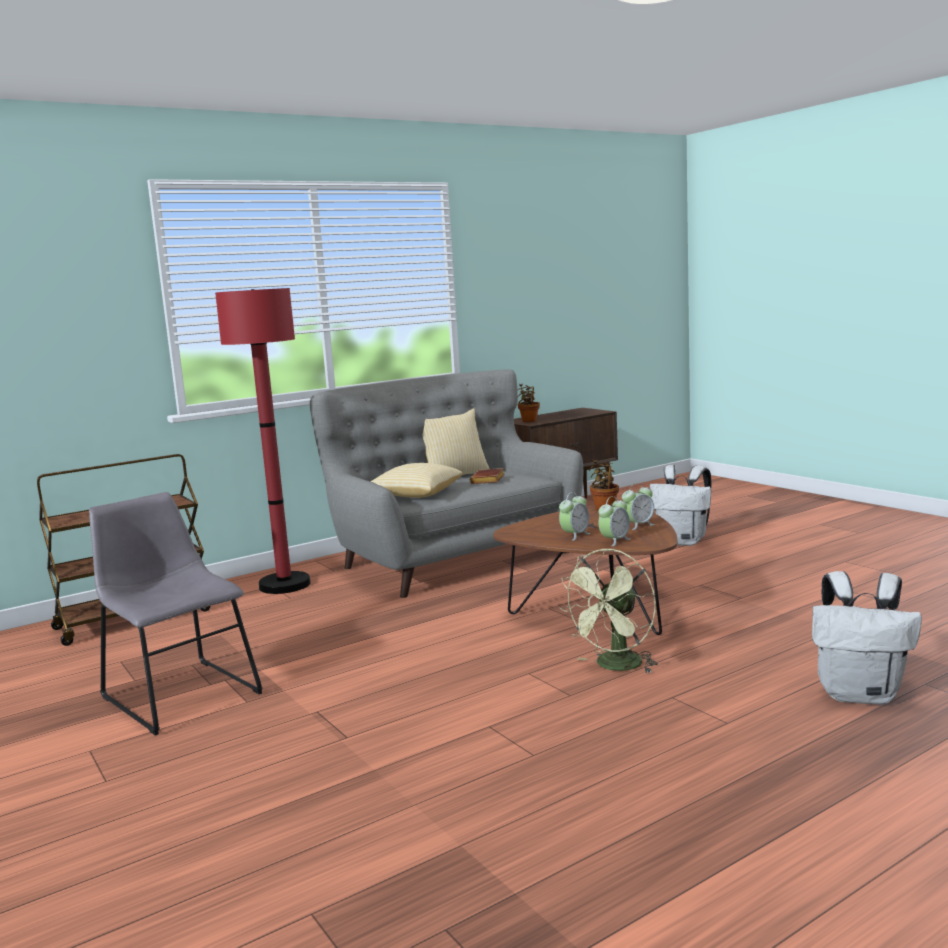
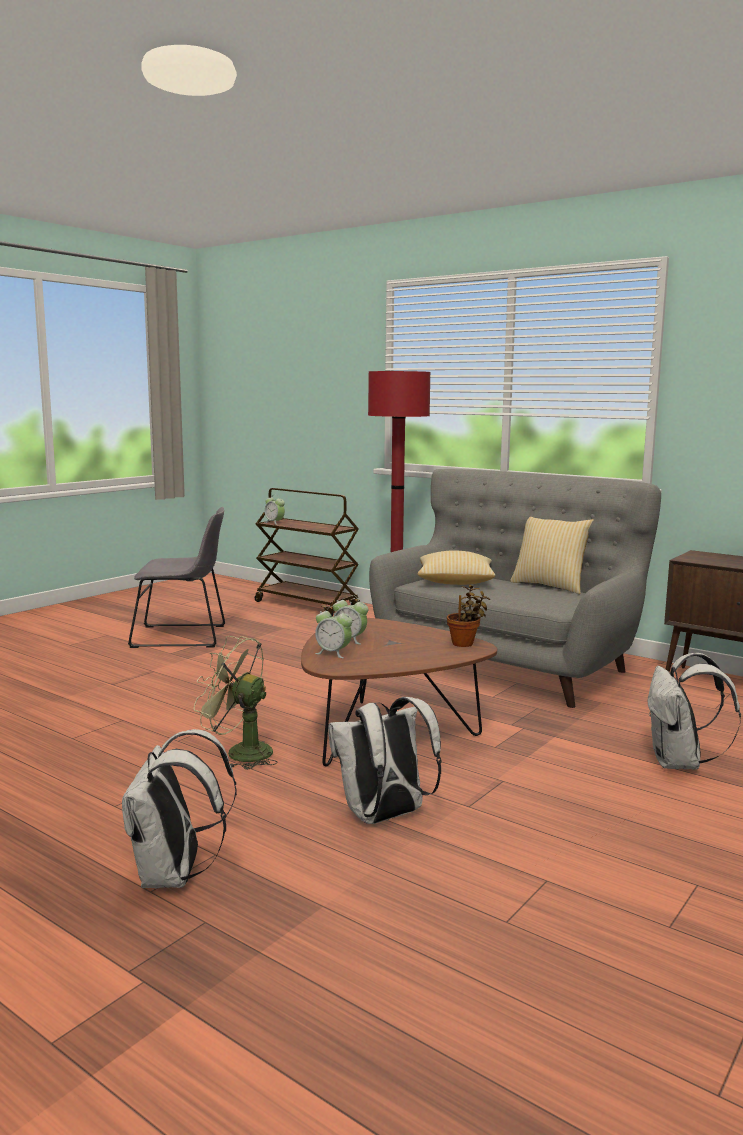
camera: 70 degrees right, 0 degrees up
(178, 693) = (184, 636): grey chair -> grey chair turned 60 degrees clockwise
(488, 480) = (527, 594): brown book -> none
(529, 421) = (705, 557): potted plant -> none
(638, 525) = (397, 658): alarm clock -> alarm clock (274, 523)
(758, 622) = (384, 817): none -> white backpack

